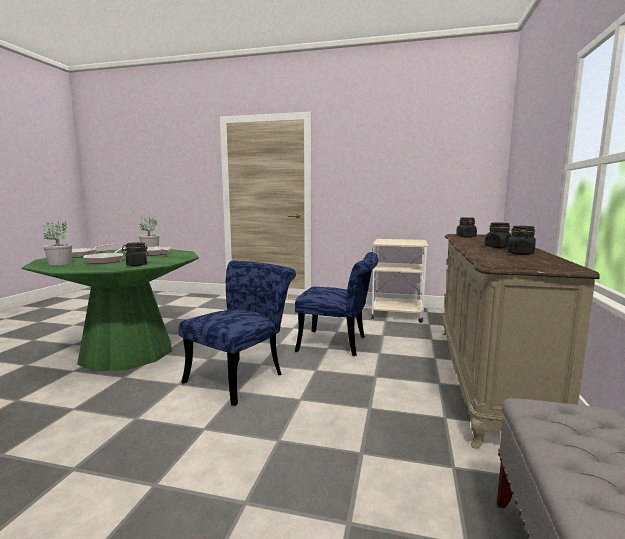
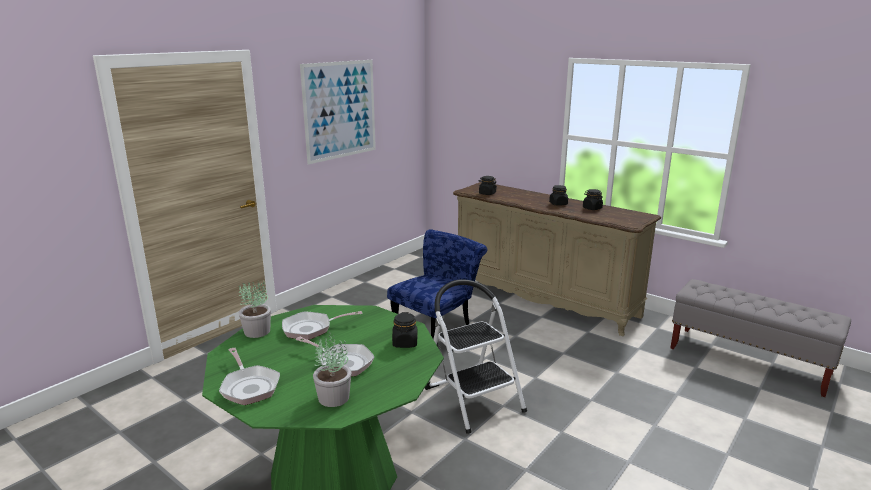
camera: 65 degrees left, 10 degrees up
(241, 376) = (472, 398): blue chair -> step ladder
(389, 159) = (340, 110): none -> picture
(398, 313) = (384, 281): beige cart -> none

